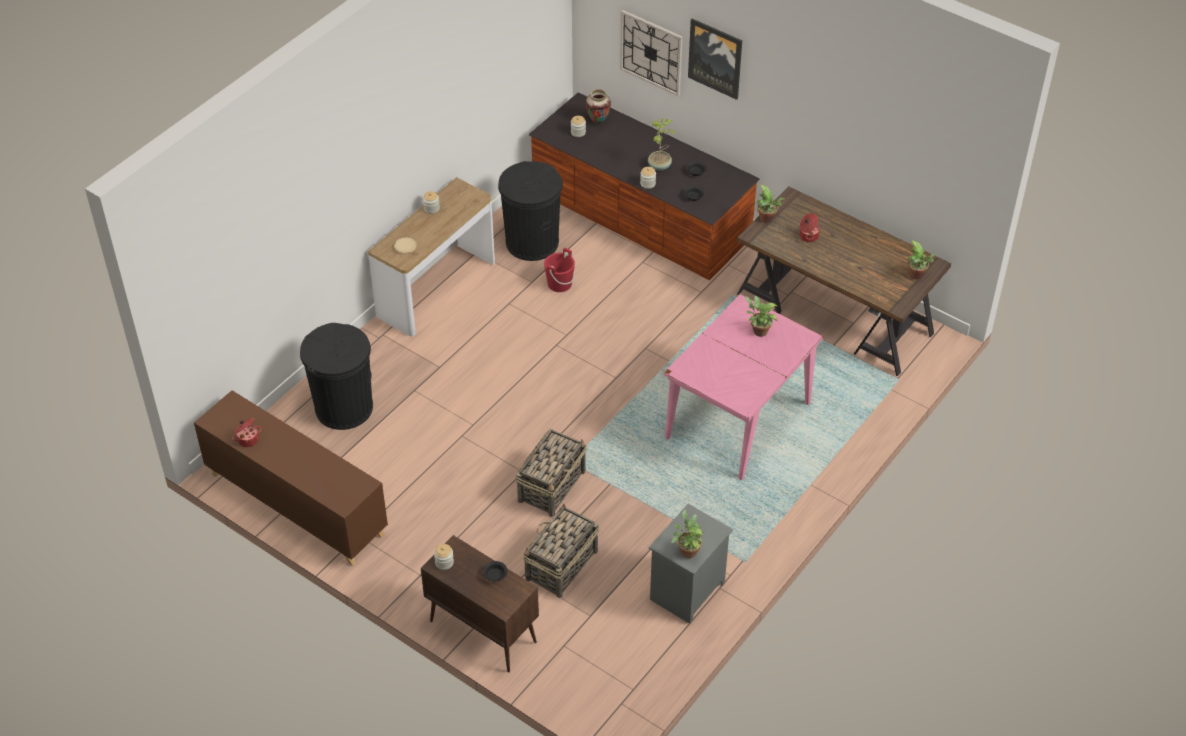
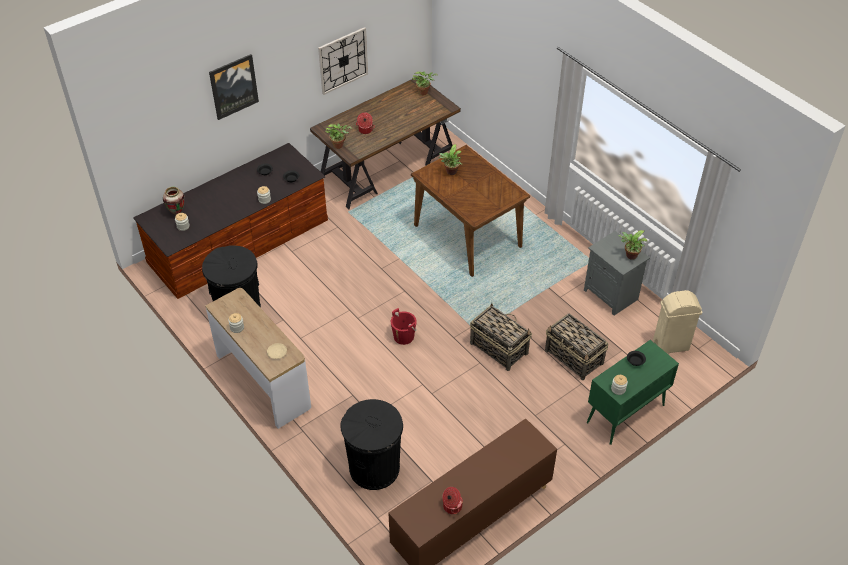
camera: 75 degrees left, 0 degrees up
(482, 631) = (625, 414): brown cabinet -> green cabinet
(559, 283) = (293, 303): red bucket -> red bucket (403, 336)
(617, 671) = (671, 345): none -> beige trash can
(651, 52) = (182, 129): wall clock -> wall clock (343, 60)
(660, 166) = (248, 189): potted plant -> none
(737, 420) = (468, 236): pink dining table -> brown dining table

